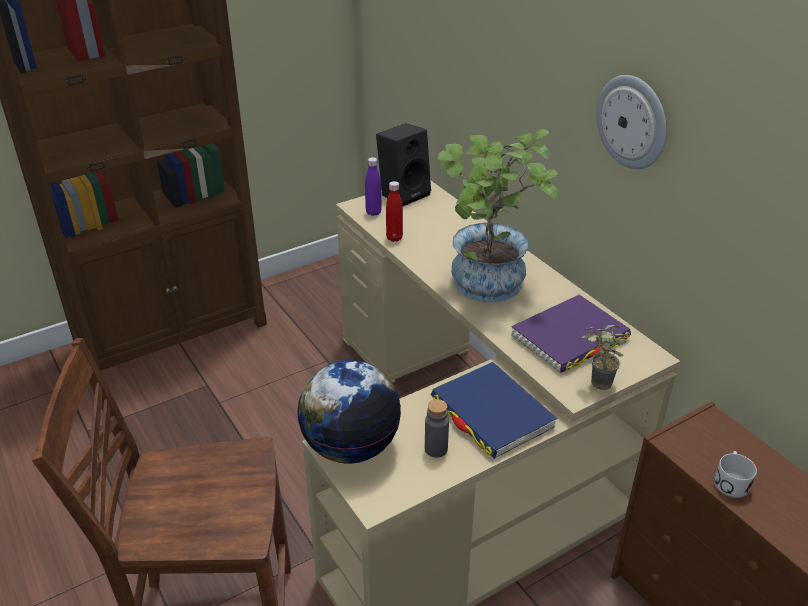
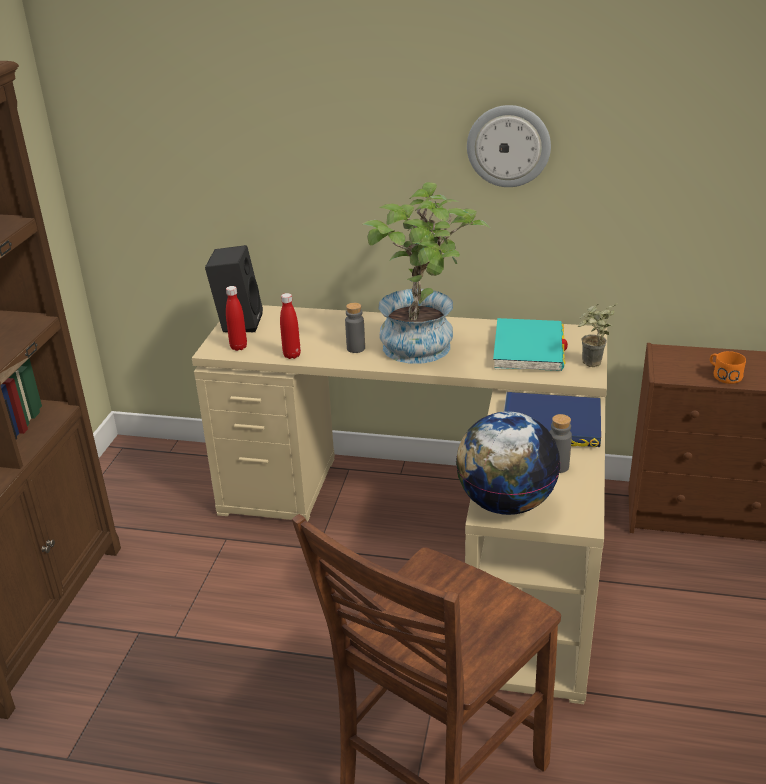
camera: 45 degrees left, 5 degrees down
(373, 212) = (238, 347): purple bottle -> red bottle
(443, 258) = (356, 348): none -> grey bottle
(570, 338) = (528, 349): purple book -> turquoise book
(731, 481) = (723, 375): white mug -> orange mug

